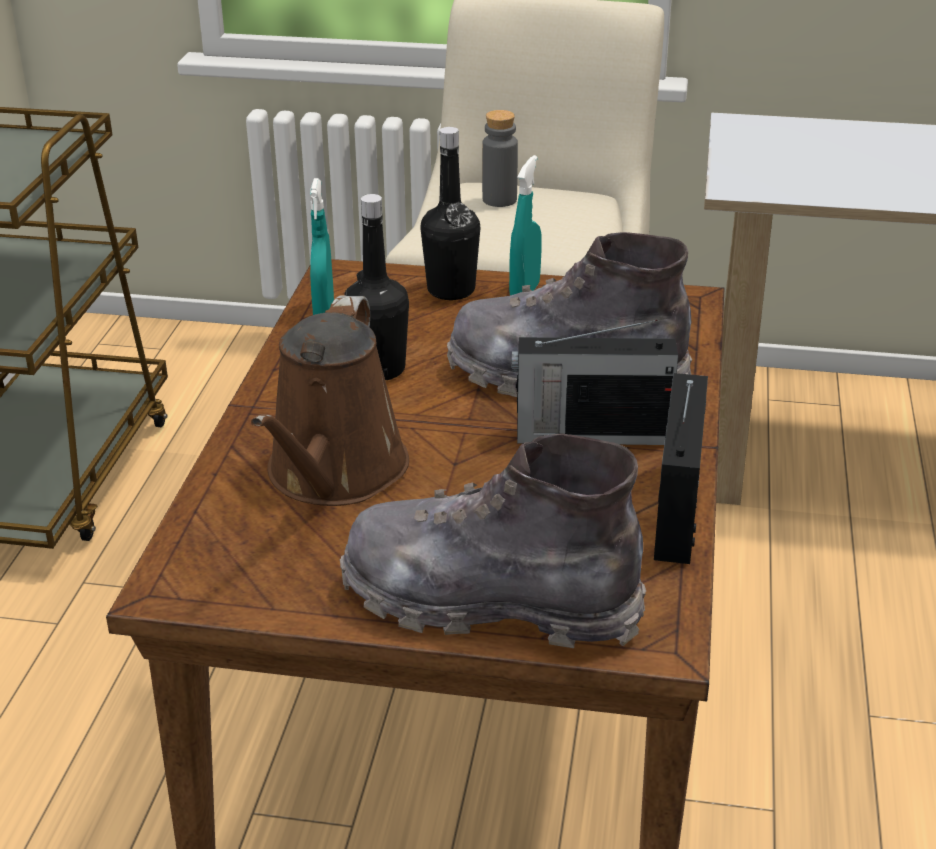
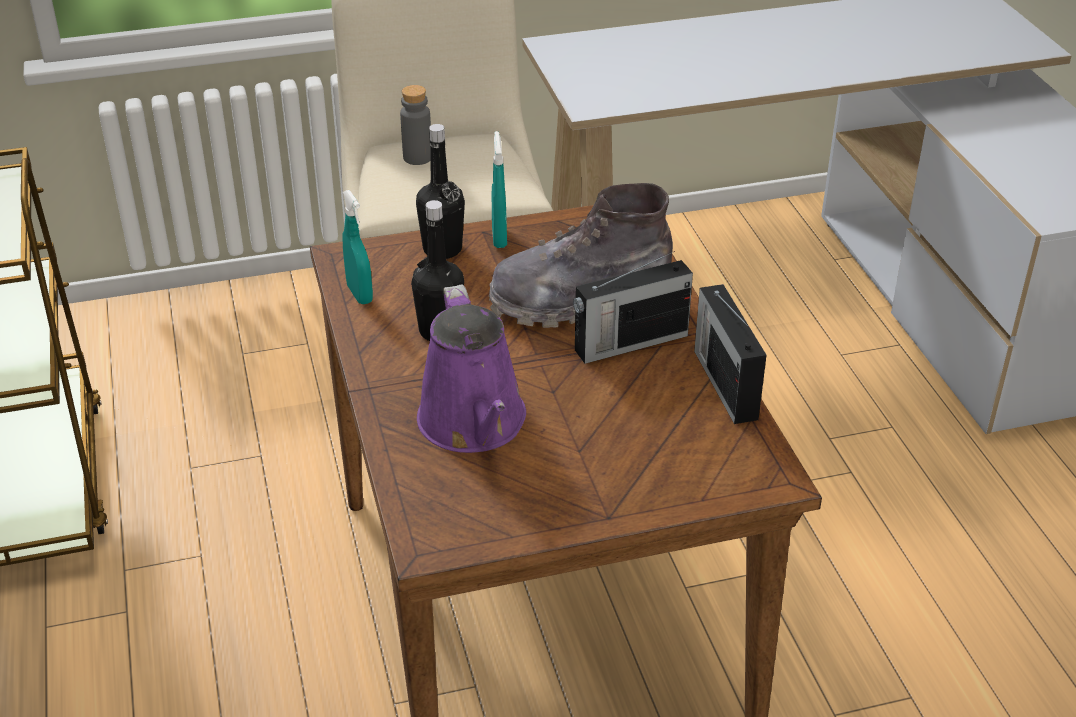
camera: 25 degrees left, 5 degrees up
(333, 475) = (474, 425): brown watering can -> purple watering can
(490, 601) = (652, 485): grey boot -> none

